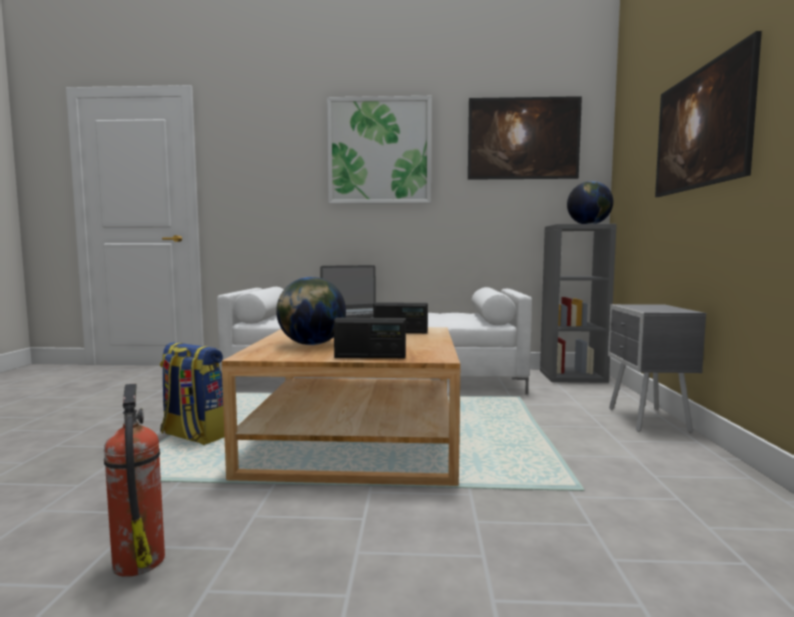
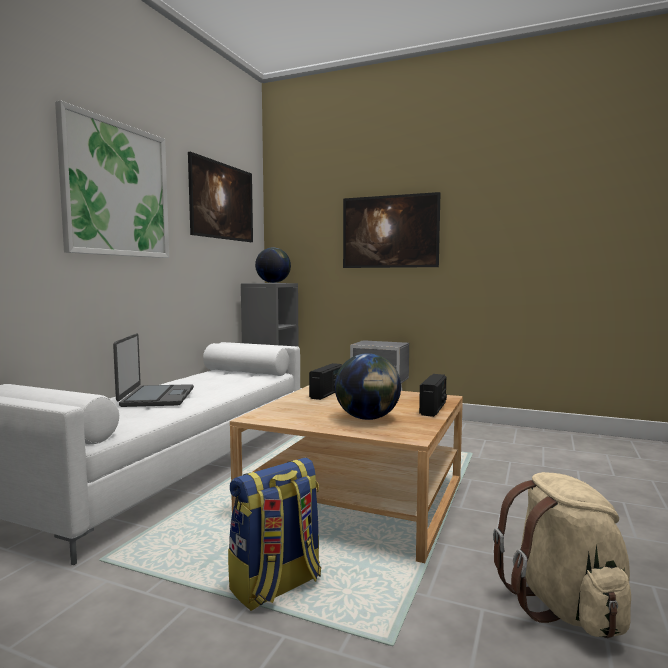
camera: 70 degrees left, 0 degrees up
(139, 560) = (563, 606): fire extinguisher -> beige backpack

